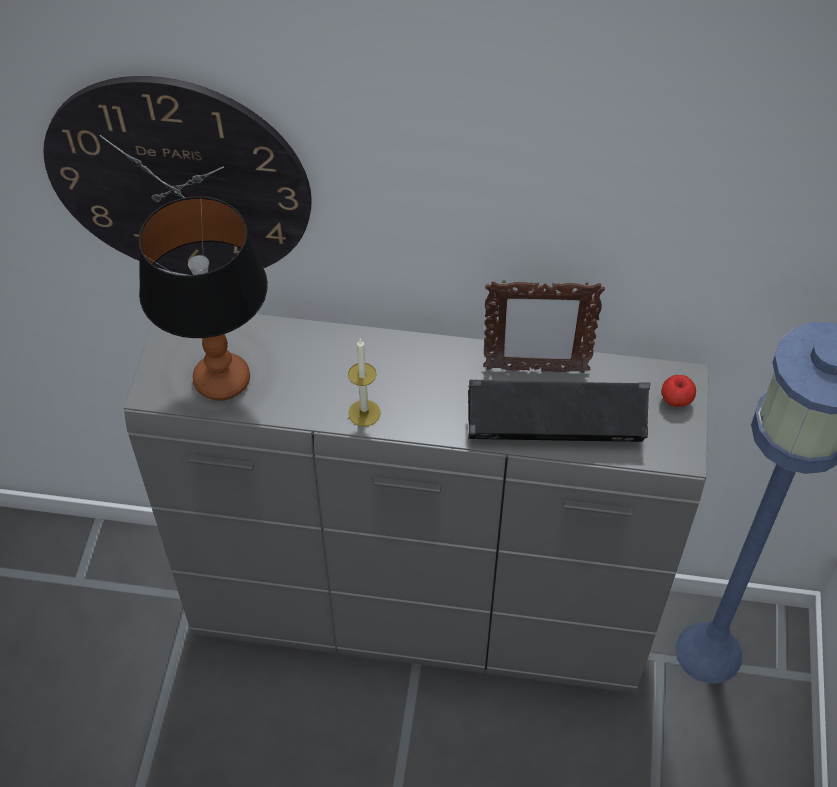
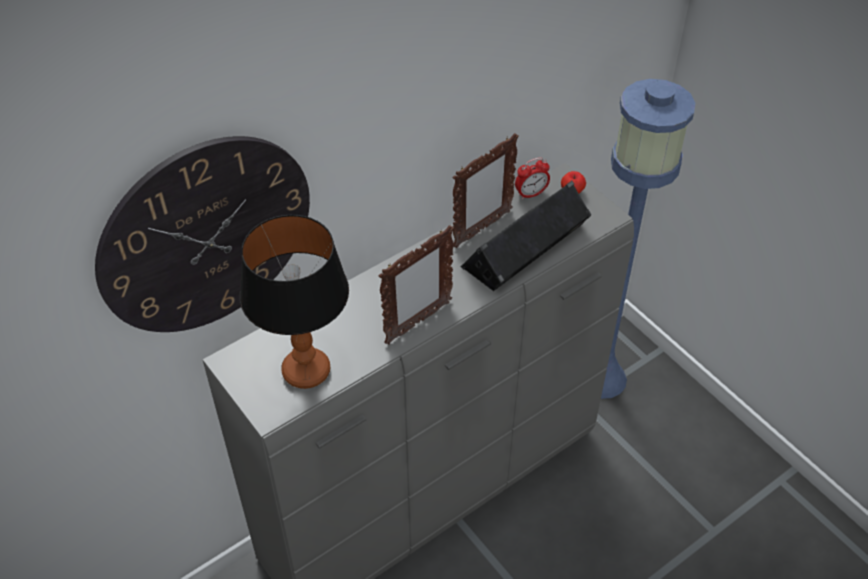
camera: 45 degrees left, 5 degrees down
(364, 413) = (417, 323): candle -> picture frame
(629, 371) = (531, 194): none -> alarm clock

